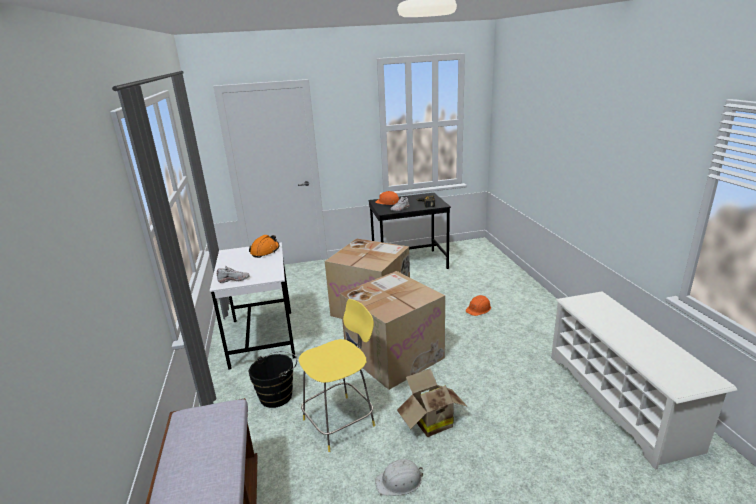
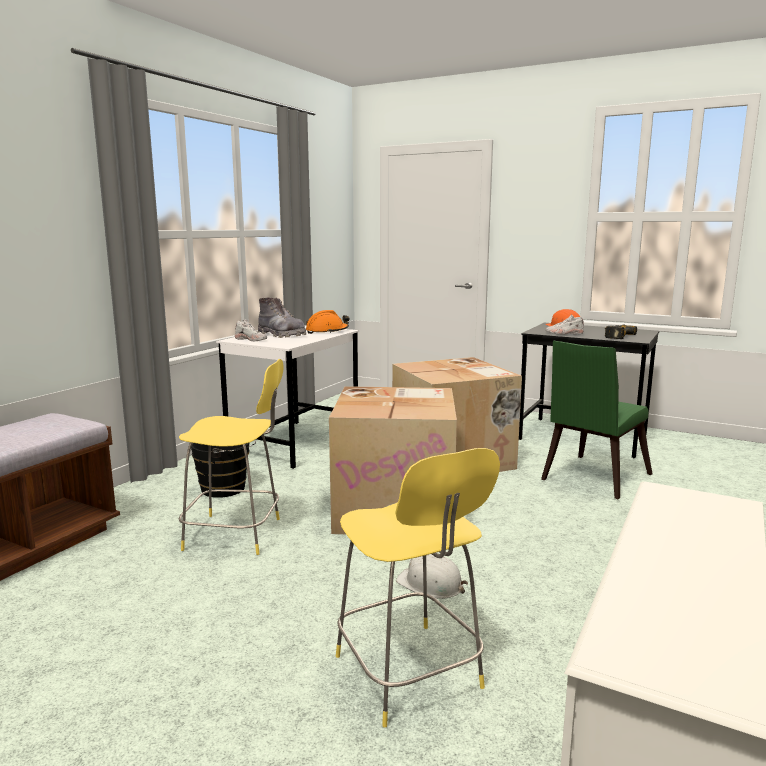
camera: 40 degrees right, 10 degrees down
(243, 266) = (281, 335): none -> grey boot
(399, 481) = (188, 611): white hard hat -> white hard hat (431, 584)
(429, 421) = (318, 583): cardboard box -> none
(448, 290) = (592, 478): none -> green chair
(478, 309) = (603, 512): orange hard hat -> none
(531, 438) = (410, 675): none -> yellow stool

